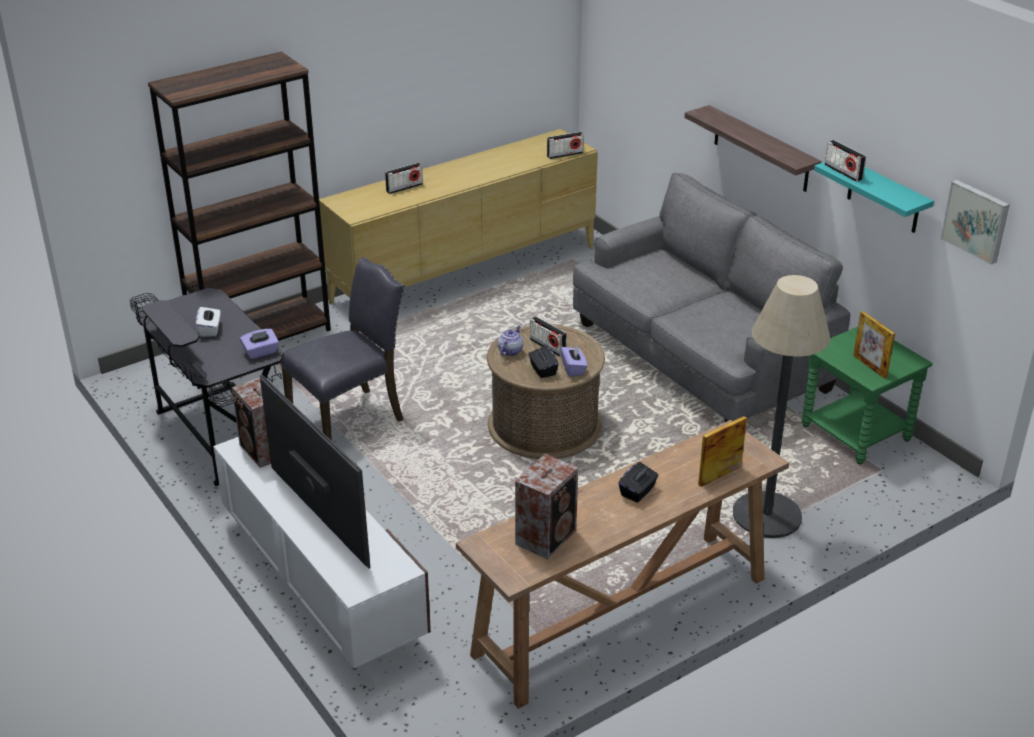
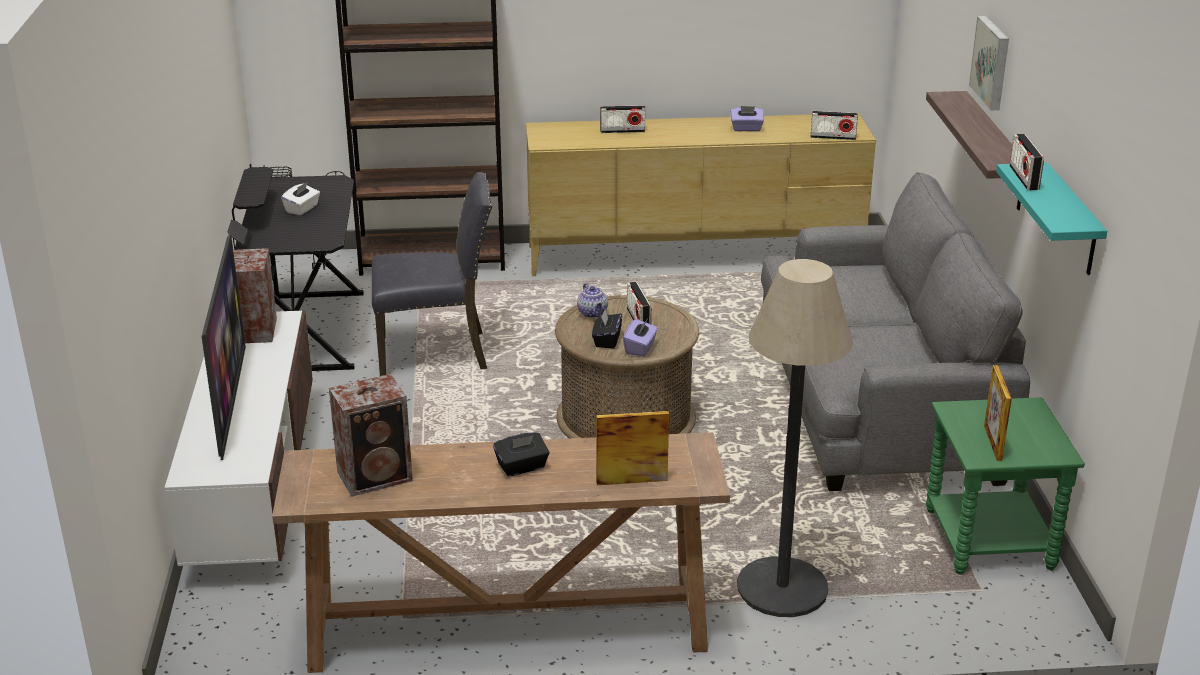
camera: 30 degrees right, 5 degrees down
(261, 352) = (322, 239): purple tissue box -> purple tissue box (746, 129)
(510, 351) = (593, 313): teapot -> teapot turned 105 degrees clockwise
(976, 220) = (1136, 263): picture -> picture (992, 62)

